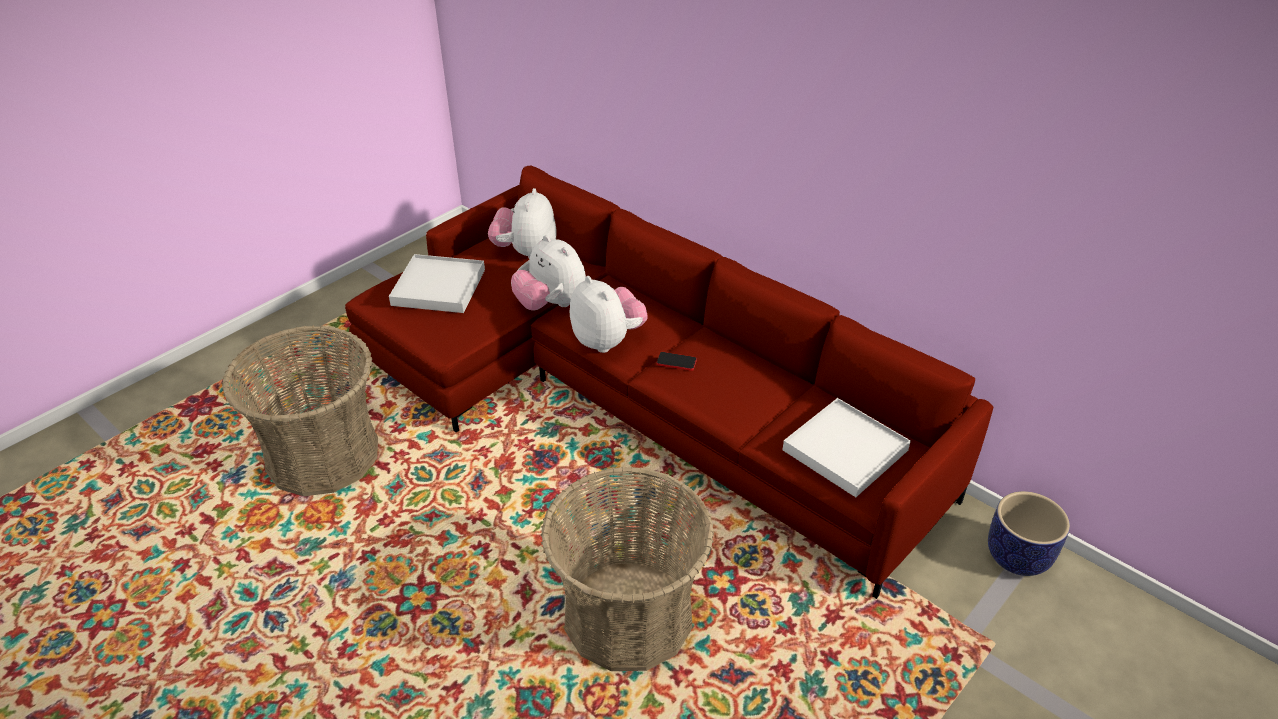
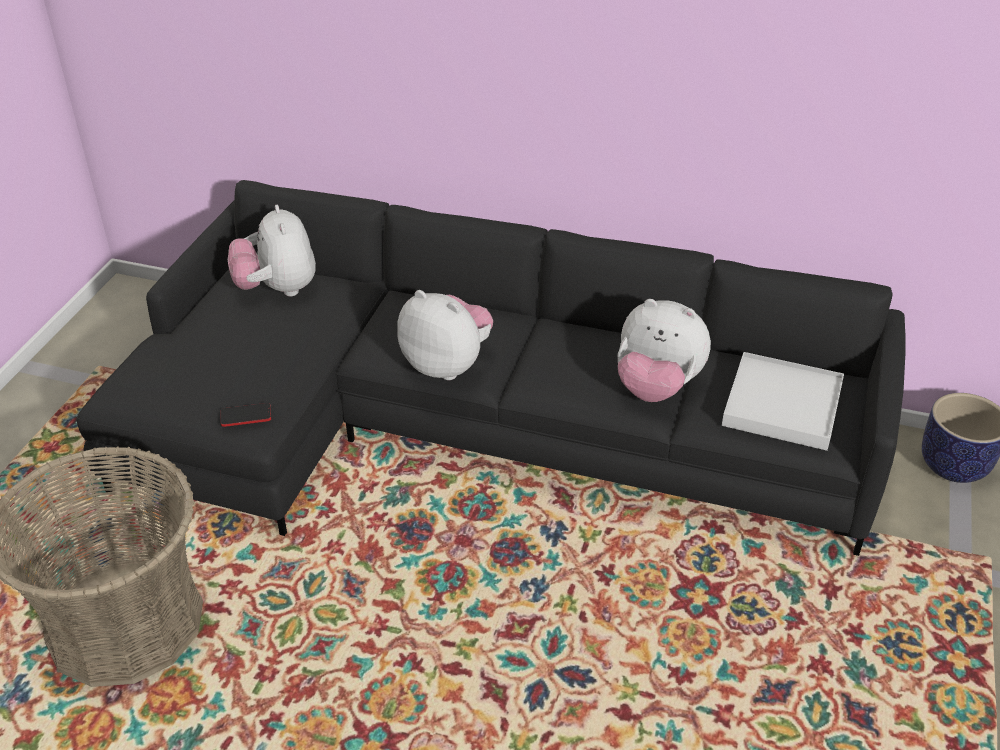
camera: 25 degrees left, 0 degrees up
(438, 287) = (198, 359): white tray -> none
(551, 304) = (350, 342): plush toy -> plush toy (656, 387)
(628, 616) = (626, 673): basket -> none
(636, 400) = (475, 429): red sofa -> black sofa
(676, 362) = (543, 365): phone -> phone (246, 416)

